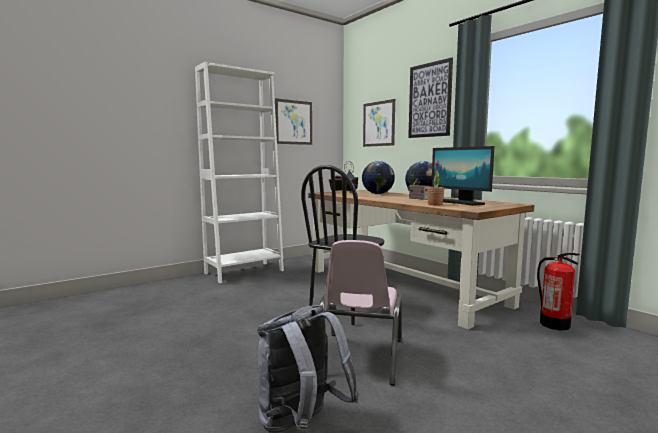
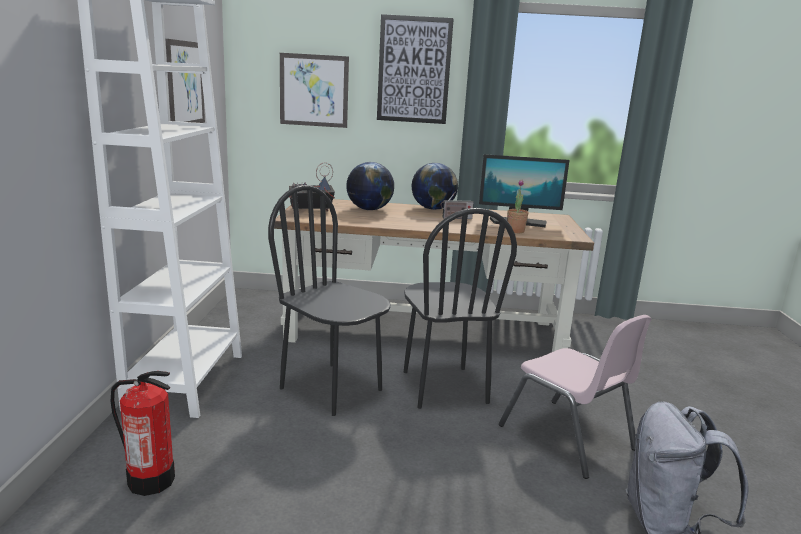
camera: 50 degrees left, 10 degrees up
(289, 291) = (332, 388): none -> black chair
(554, 324) = (594, 331): fire extinguisher -> fire extinguisher (151, 480)

